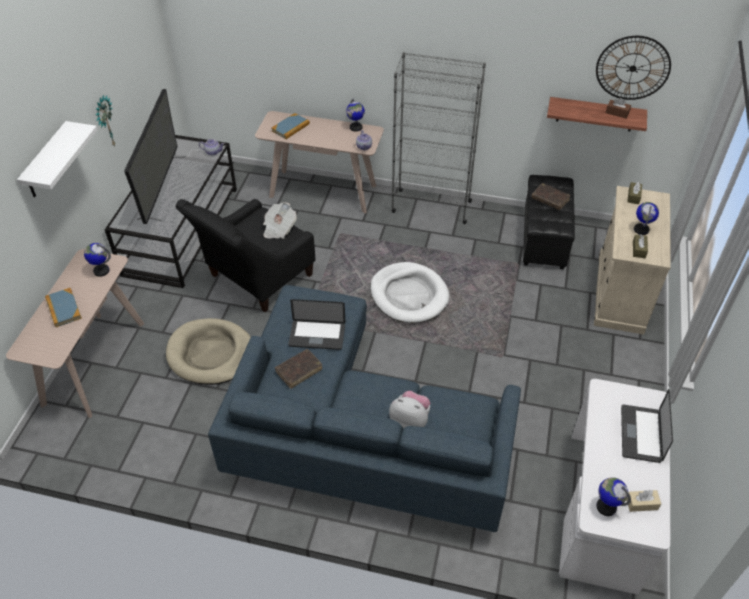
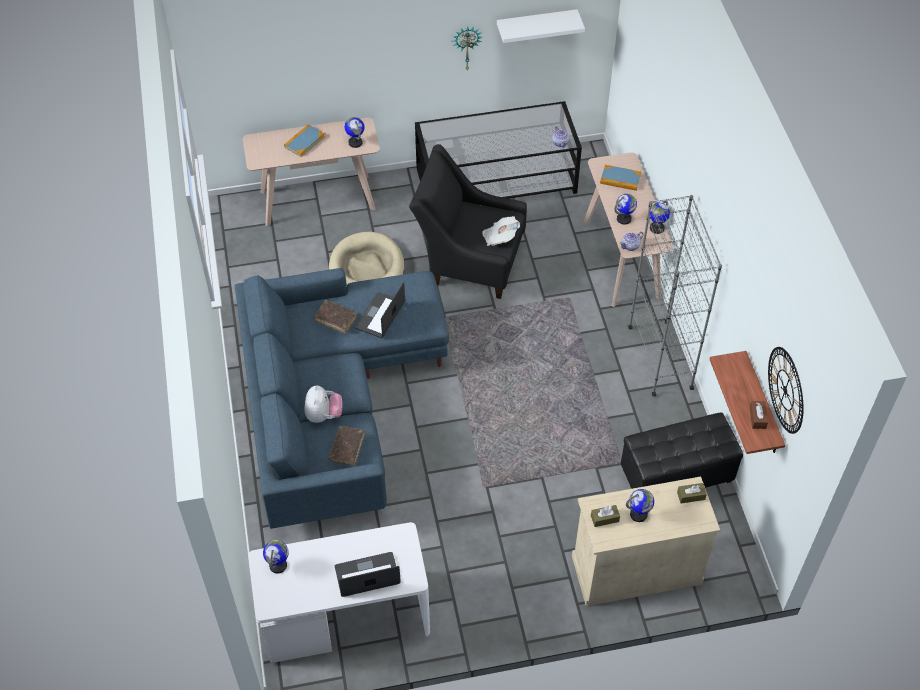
camera: 65 degrees right, 5 degrees up
(46, 161) = (370, 39): white shelf -> white shelf (536, 25)
(161, 187) = (489, 131): television -> none
(317, 335) = (380, 316): laptop -> laptop turned 45 degrees clockwise
(333, 140) = (624, 219): none -> globe
(409, 295) = (519, 384): white dog bed -> none
(550, 199) = (687, 441): brown book -> brown book (347, 448)
(641, 503) = (292, 591): beige tissue box -> none

